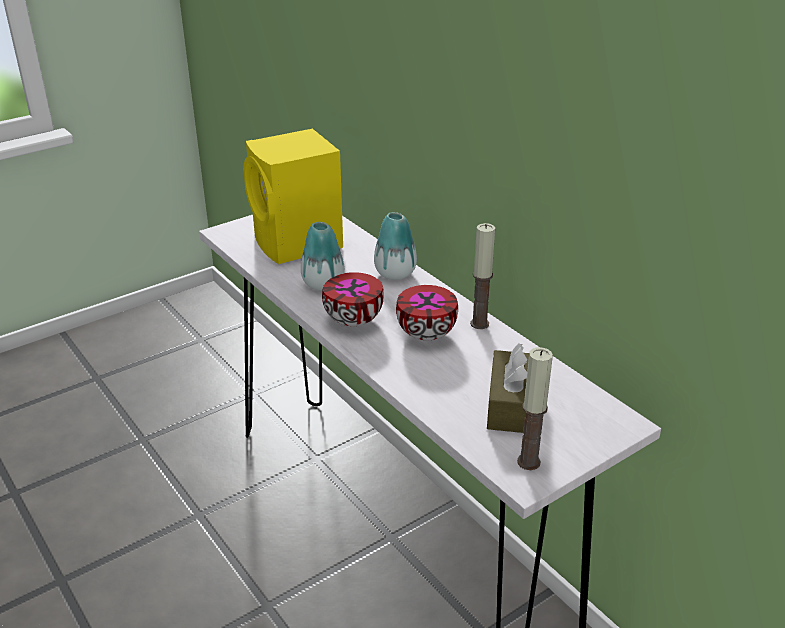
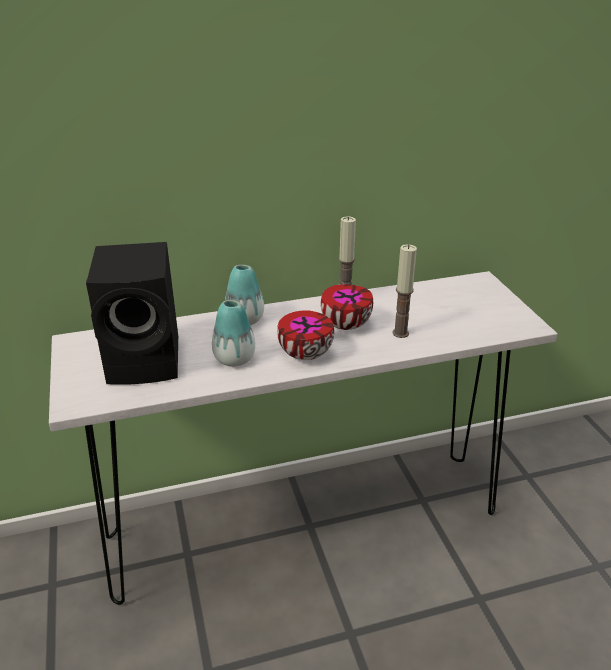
camera: 70 degrees left, 0 degrees up
(298, 244) = (147, 360): yellow speaker -> black speaker
(511, 405) = (450, 312): brown tissue box -> none
(528, 462) = (513, 320): candle -> candle (400, 333)

